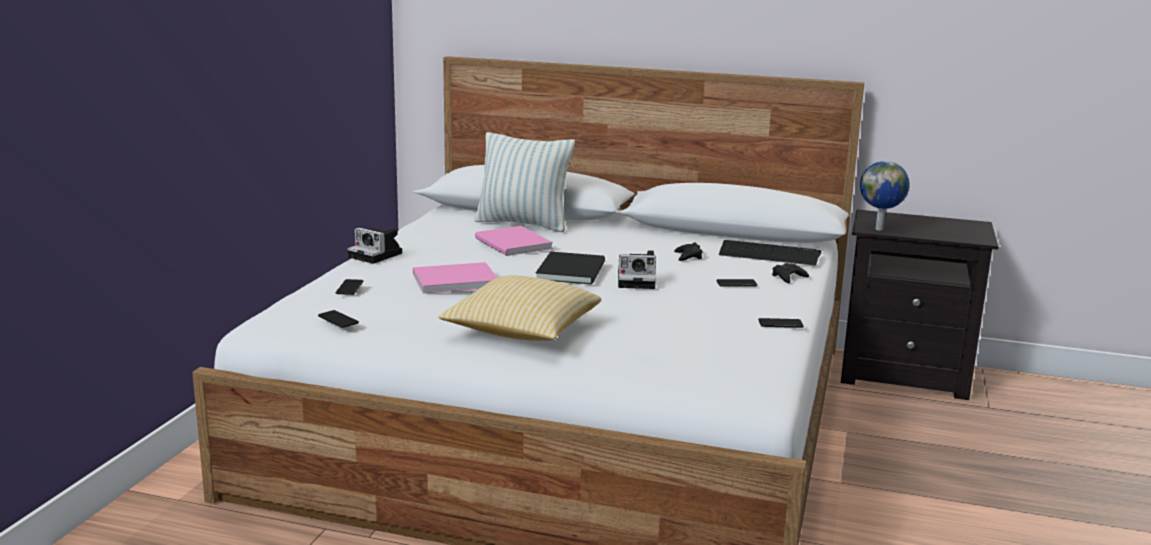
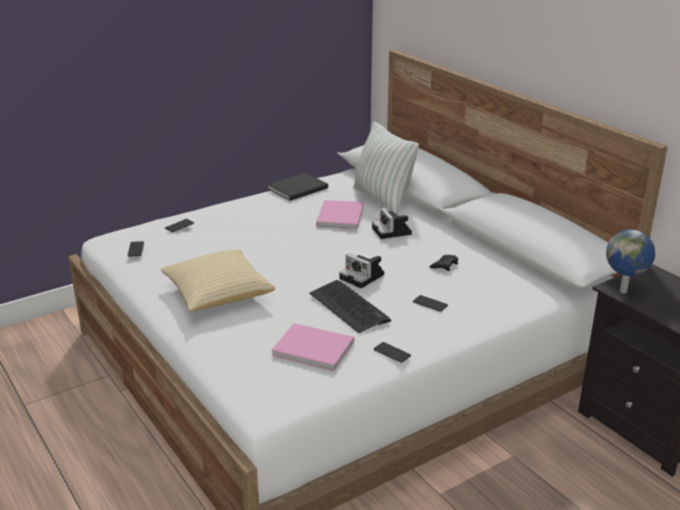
camera: 40 degrees right, 10 degrees up
(377, 255) = (245, 202): camera -> camera (392, 231)
(452, 280) = (240, 238): pink book -> pink book (312, 347)
(573, 270) = (335, 253): black book -> black book (300, 188)
(769, 254) = (510, 284): keyboard -> keyboard (349, 307)
(788, 277) = (484, 311): black game controller -> none

